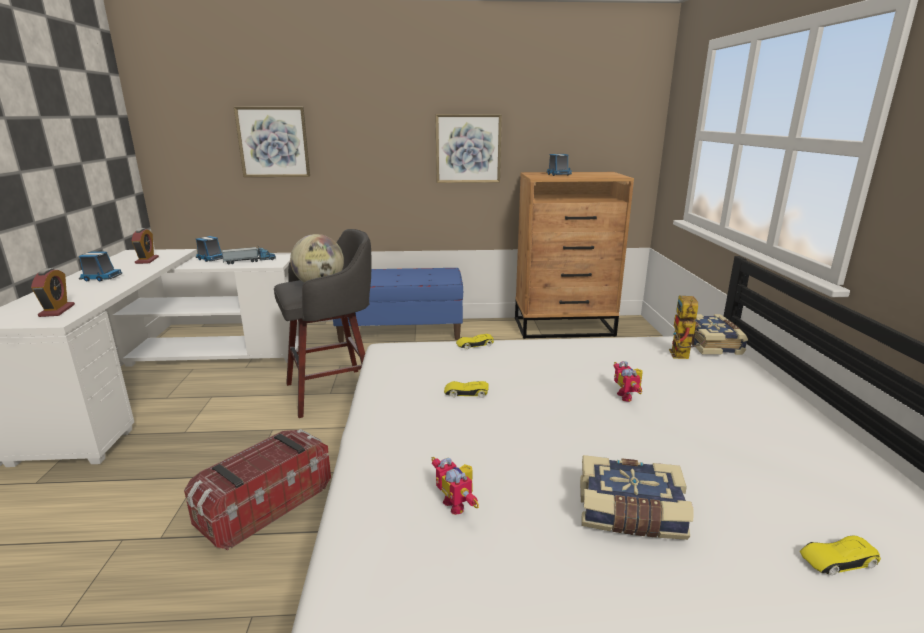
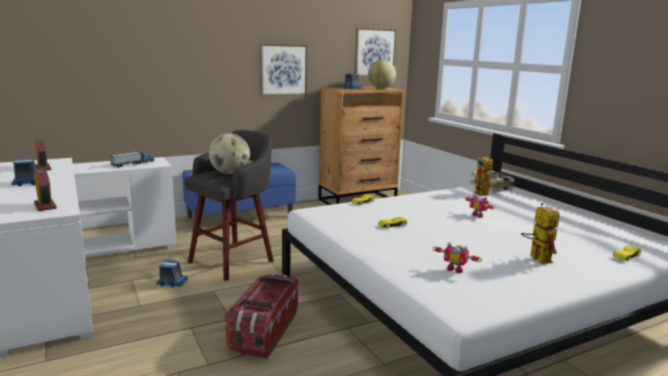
camera: 25 degrees left, 5 degrees down
(211, 259) = (92, 165): toy truck -> toy truck (171, 283)
(273, 142) = (126, 63): picture -> picture (375, 52)
(604, 175) = (381, 88): none -> globe
(630, 514) = (536, 257): book -> toy robot

